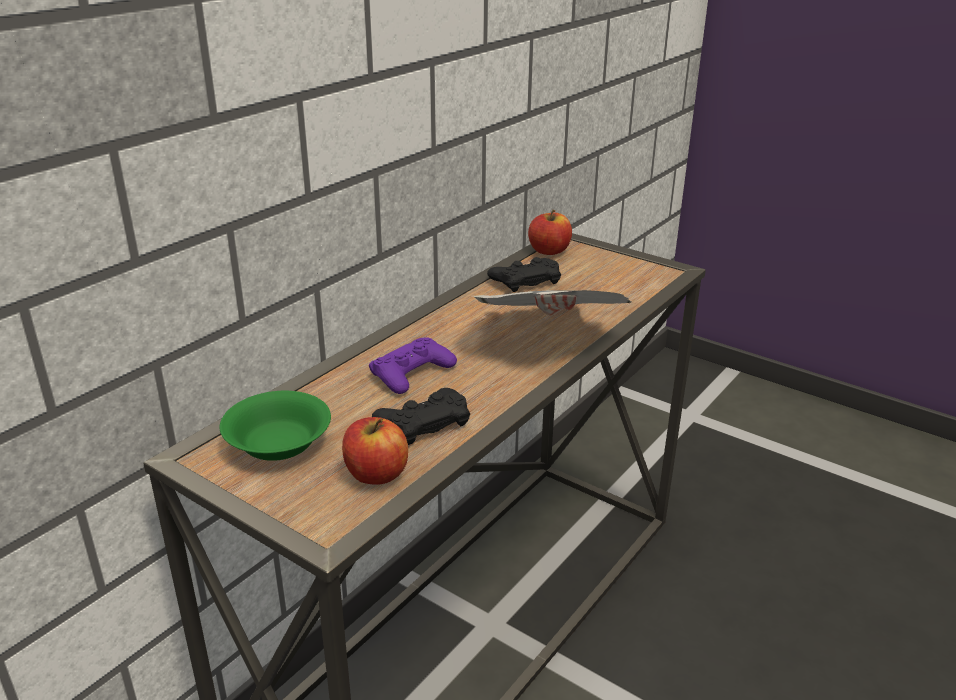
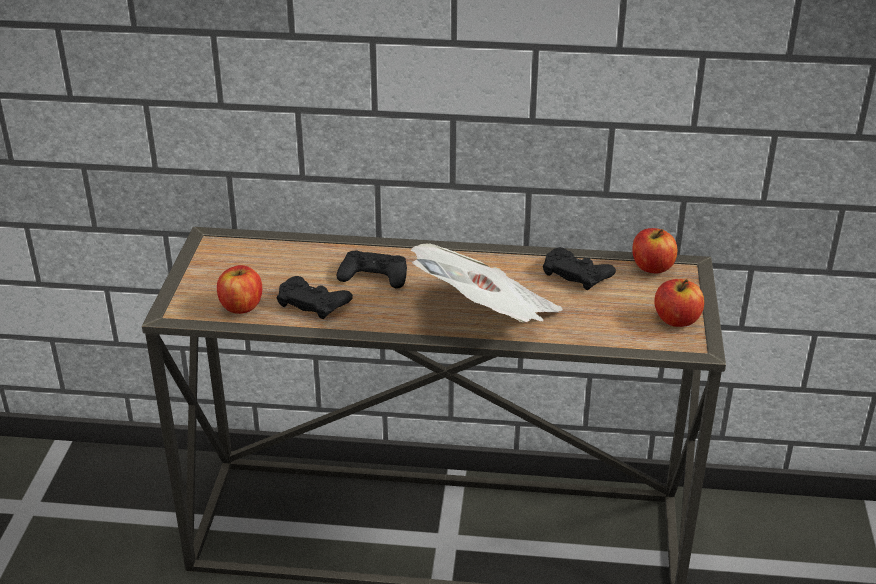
camera: 60 degrees right, 5 degrees up
(279, 444) = (246, 261): green bowl -> none
(412, 373) = (374, 276): purple game controller -> black game controller
(632, 266) = (676, 319): none -> apple

